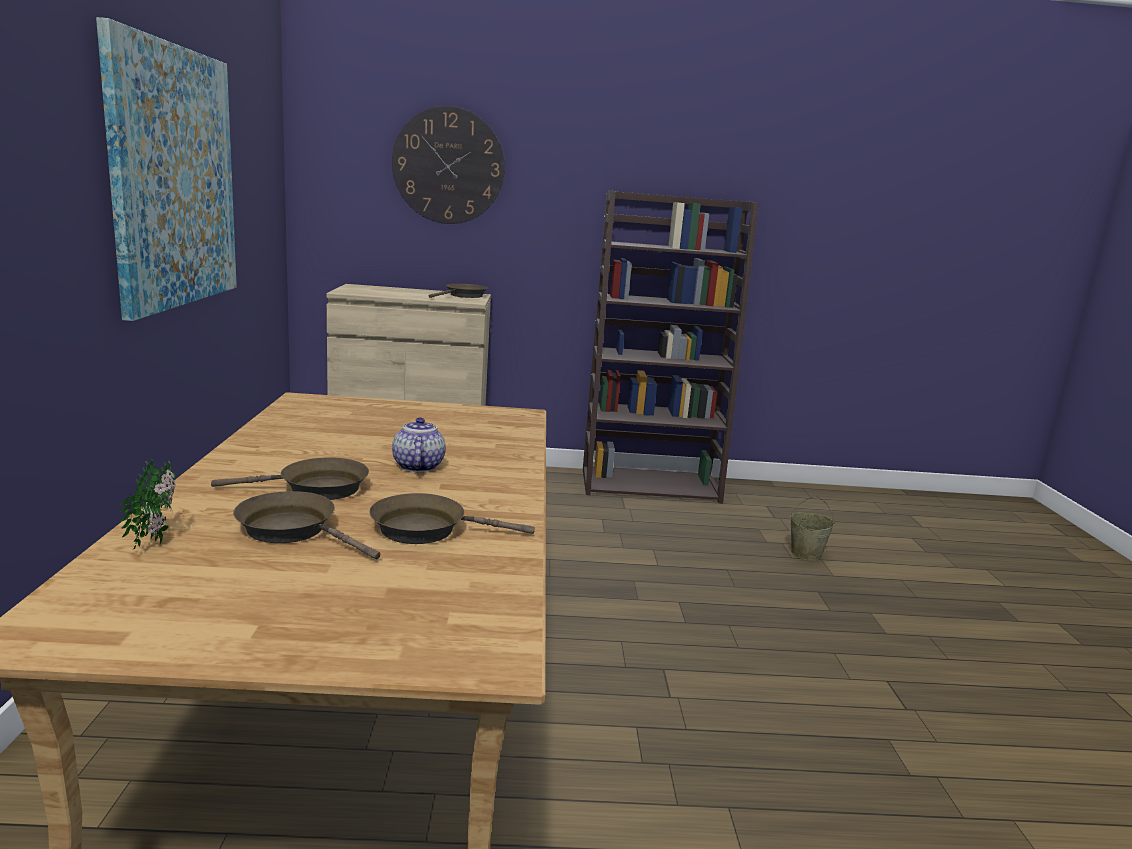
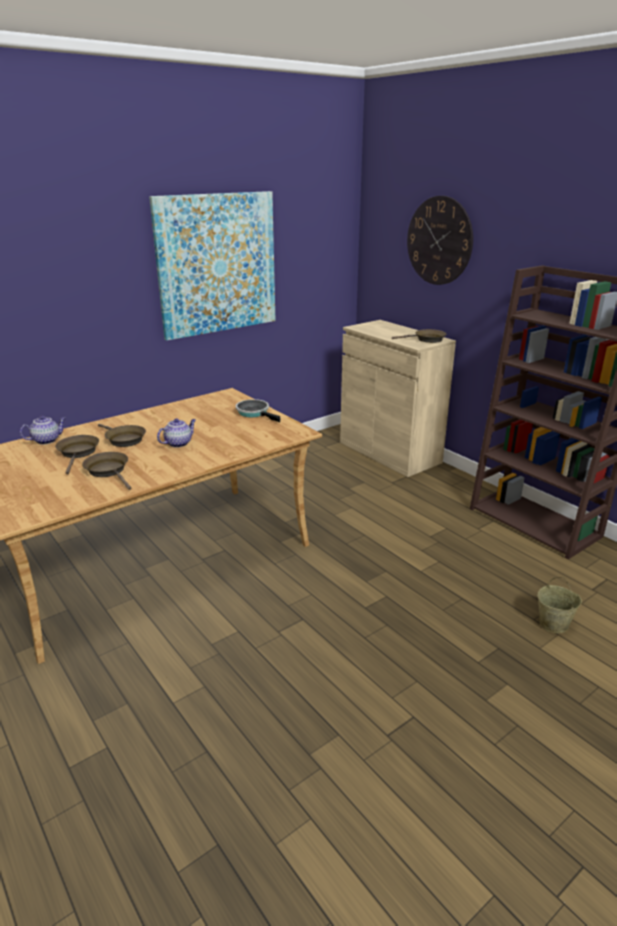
camera: 55 degrees right, 10 degrees up
(158, 538) = (47, 440): potted plant -> teapot
(410, 410) = (255, 413): none -> frying pan

